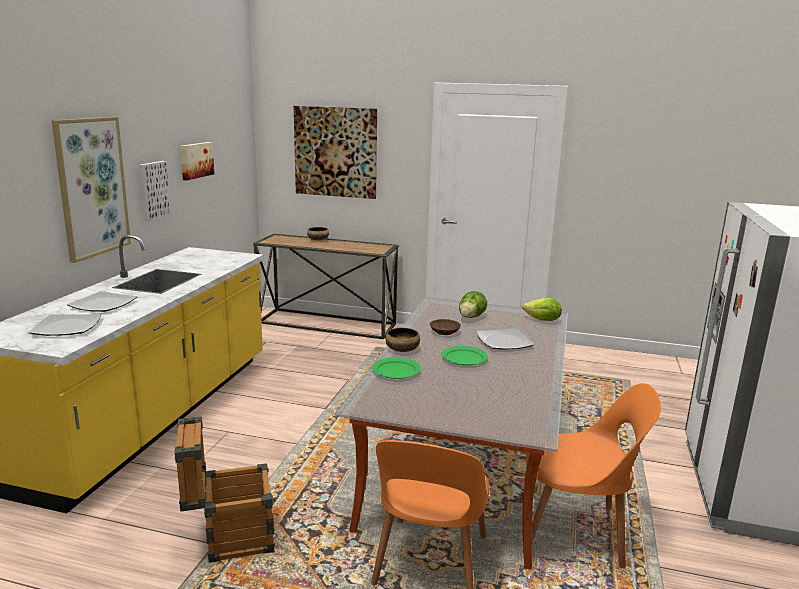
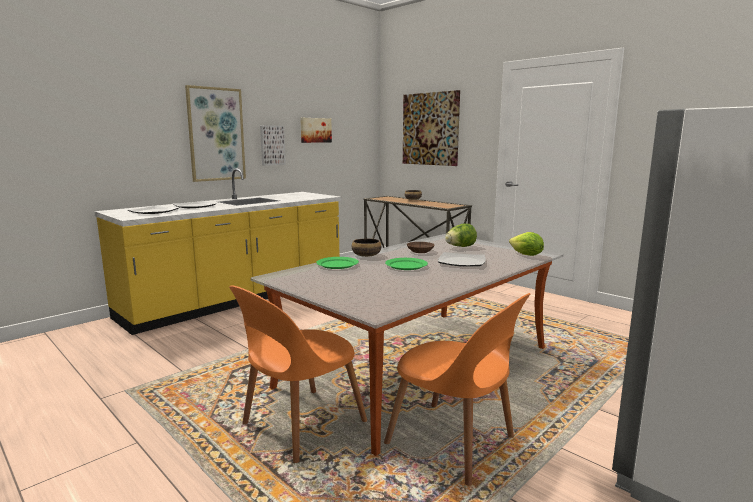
camera: 30 degrees right, 5 degrees down
(229, 538) = (193, 370): crate -> none

